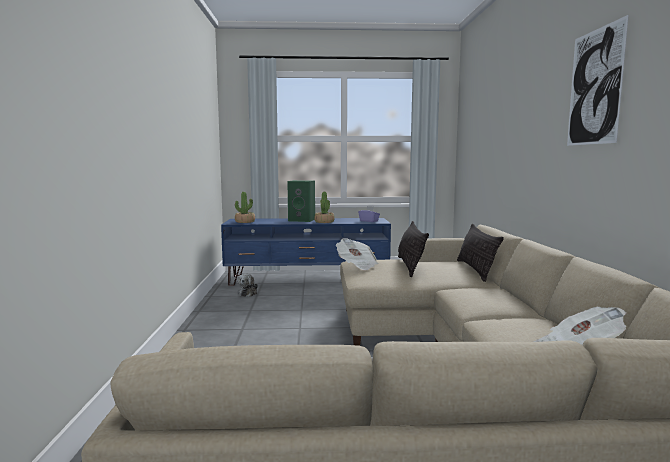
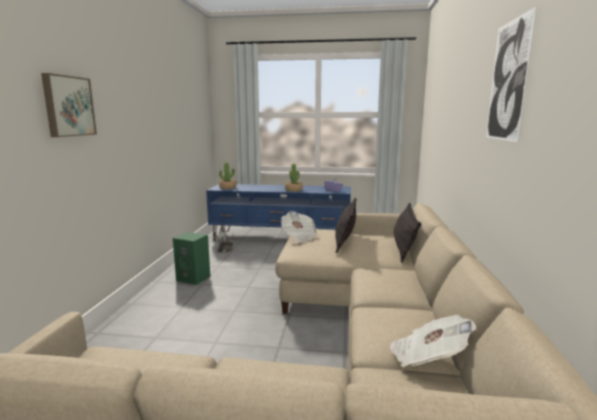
camera: 10 degrees right, 5 degrees up
(118, 106) = (68, 106): none -> picture
(302, 220) = (277, 187): green speaker -> green speaker (194, 278)

